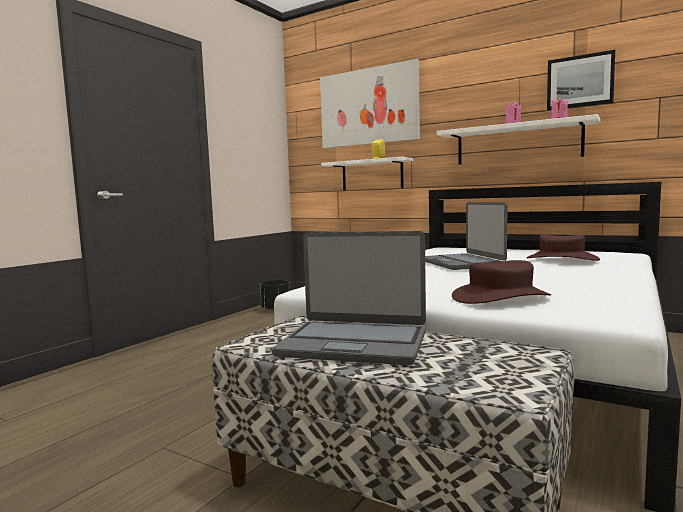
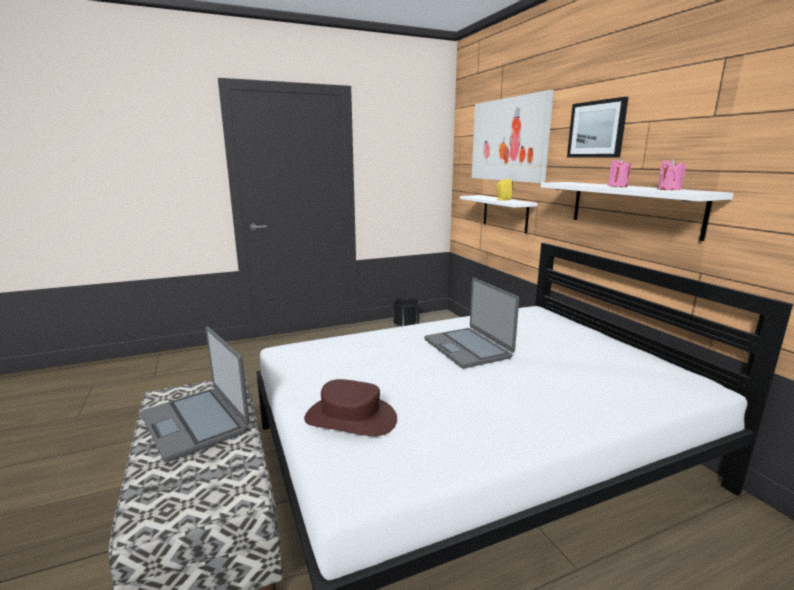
camera: 35 degrees right, 10 degrees up
(462, 263) = (468, 348): laptop -> laptop turned 45 degrees counterclockwise
(561, 259) = (573, 375): brown hat -> none
(580, 81) = (717, 135): picture -> picture (596, 129)

